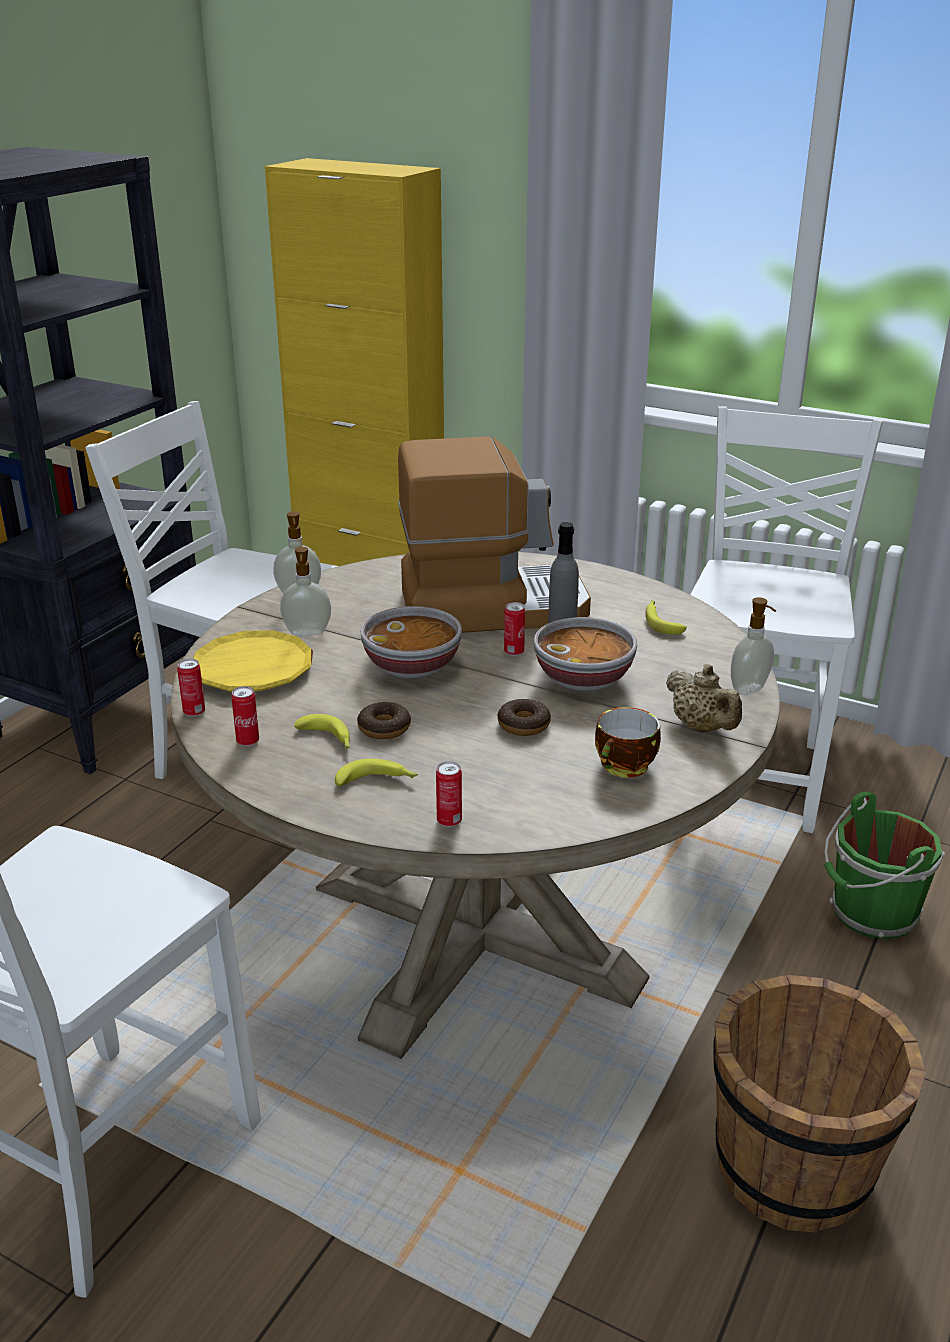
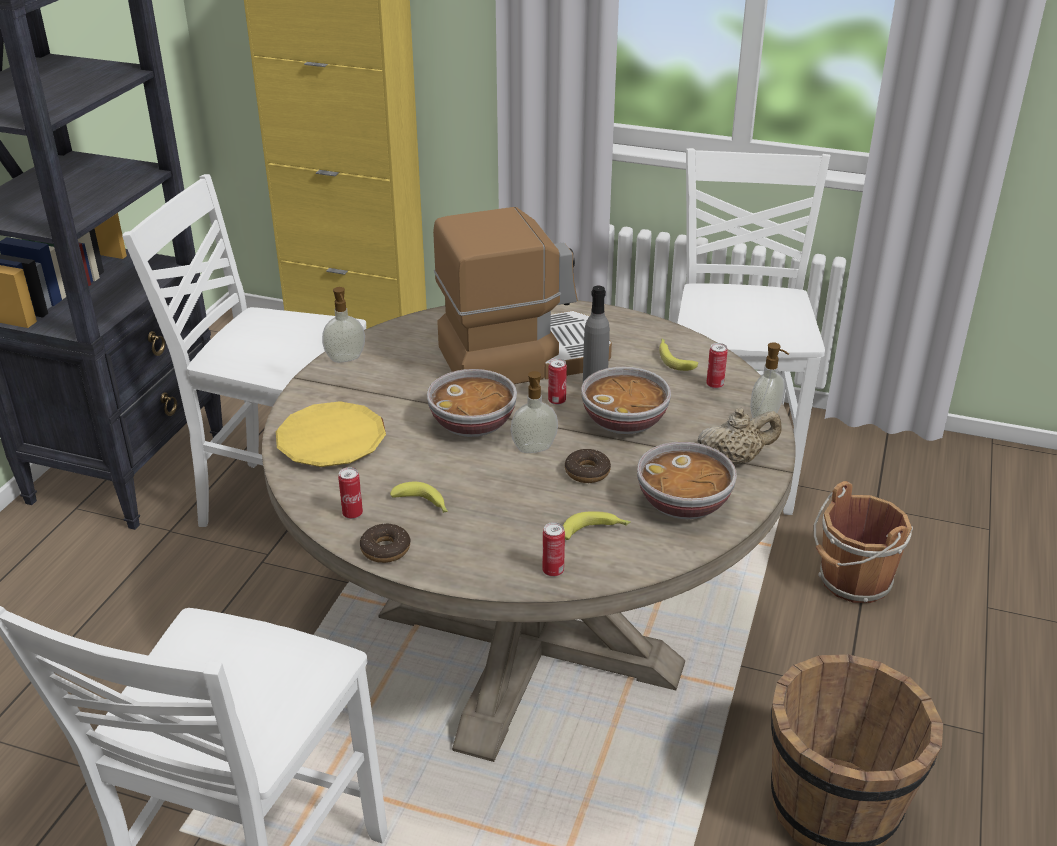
camera: 10 degrees left, 5 degrees up
(194, 712) = (293, 490): can -> can (714, 385)
(307, 633) = (367, 399): soap dispenser -> soap dispenser (534, 449)
(377, 781) = (480, 540): banana -> banana (595, 531)
(384, 728) = (468, 488): donut -> donut (385, 549)
(625, 768) = (684, 504): cup -> bowl
(701, 728) = (736, 459): beige teapot -> beige teapot turned 60 degrees counterclockwise
(871, 913) = (852, 582): green bucket -> brown bucket

